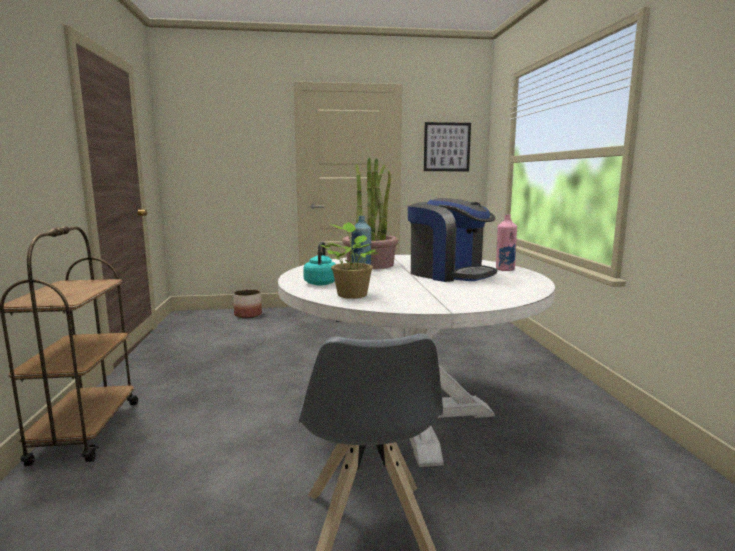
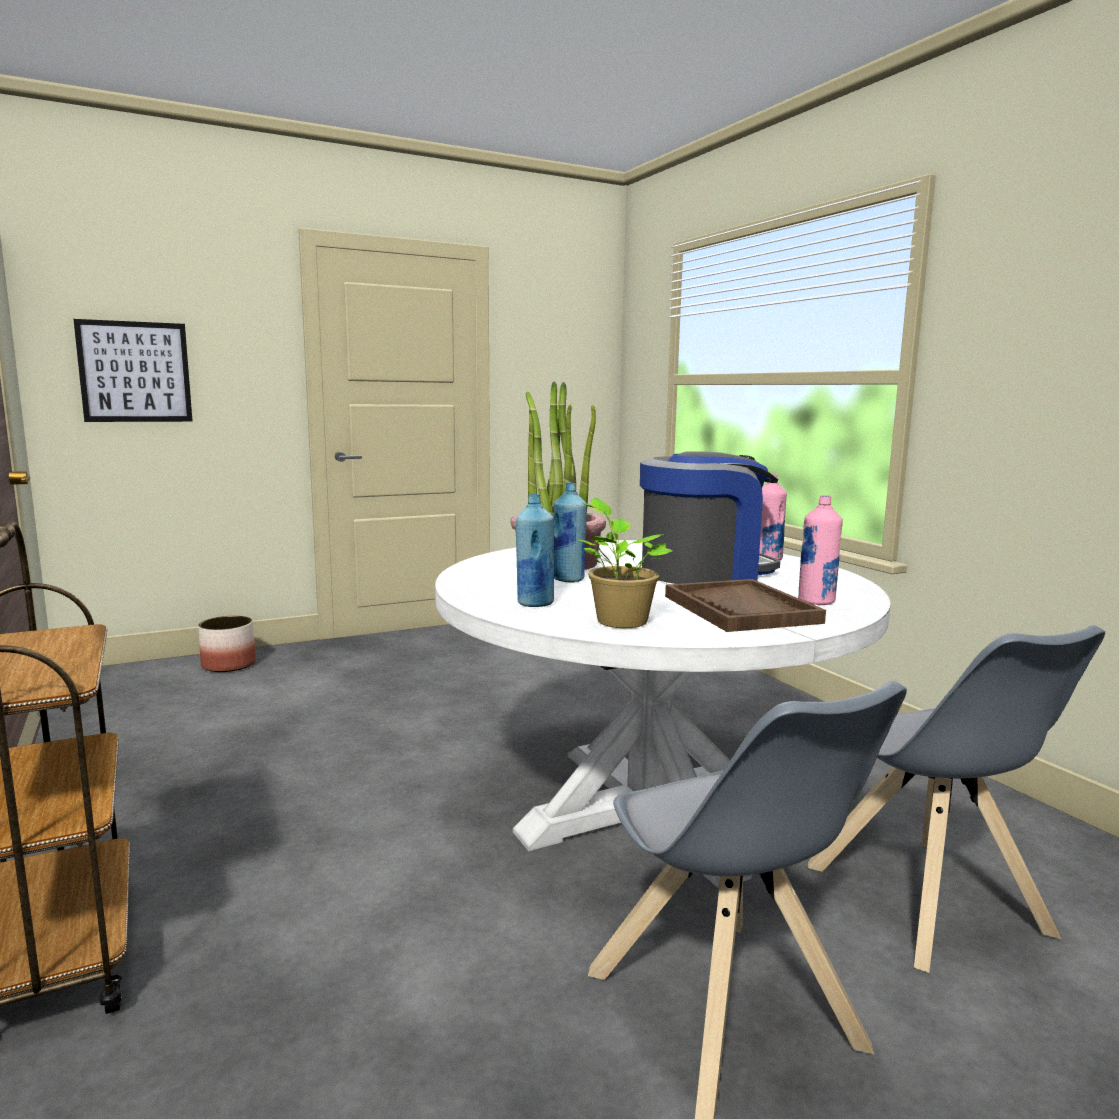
camera: 20 degrees left, 0 degrees up
(321, 283) = (534, 603): turquoise kettle -> blue bottle
(435, 294) = (741, 609): none -> brown tray
(447, 147) = (560, 356): picture -> picture (135, 372)
(449, 274) = (703, 572): coffee machine -> coffee machine turned 45 degrees counterclockwise
(492, 294) = (816, 601): none -> pink bottle
(553, 503) = (930, 904): none -> grey chair

